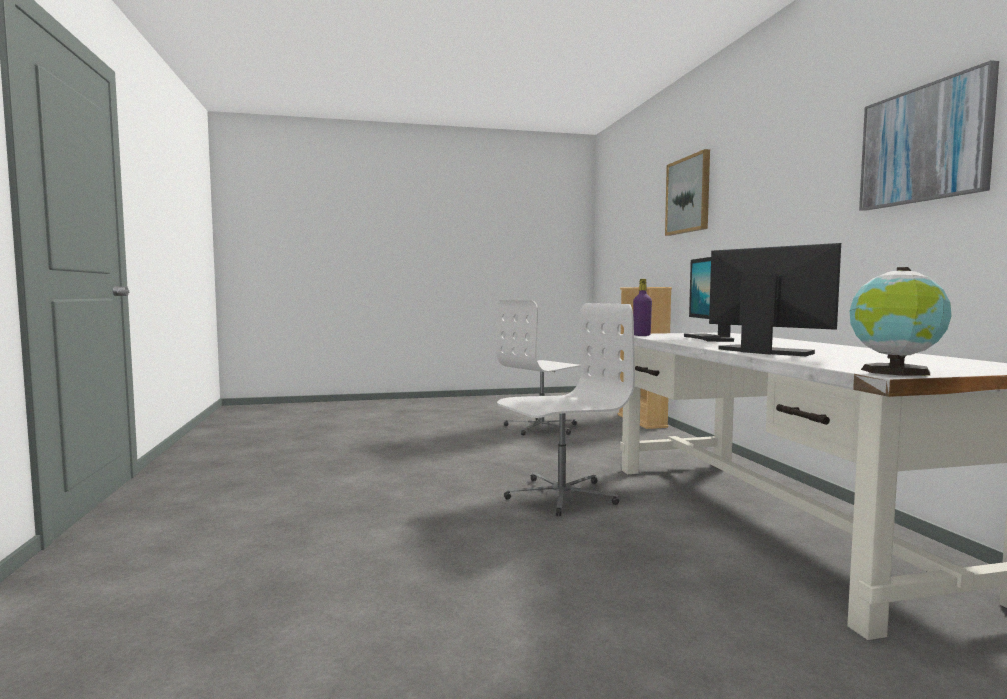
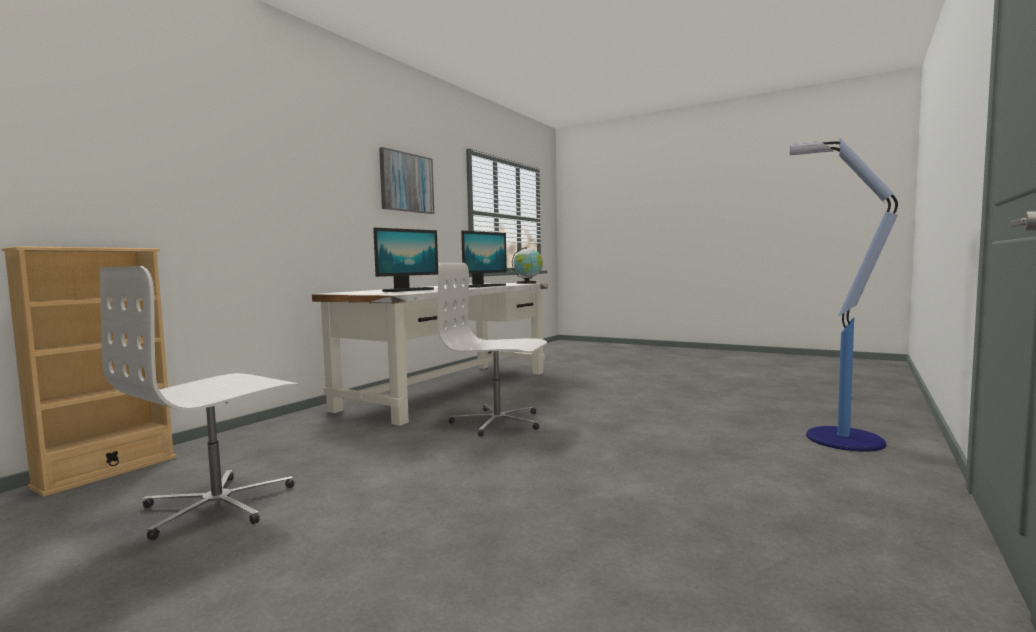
camera: 135 degrees left, 0 degrees up
(126, 589) = (841, 439): none -> floor lamp
(542, 428) = (219, 505): white office chair -> white office chair turned 120 degrees clockwise
(641, 335) = (401, 293): purple bottle -> none
(688, 195) = (150, 123): picture -> none
(764, 352) = (485, 286): monitor -> monitor turned 150 degrees counterclockwise

